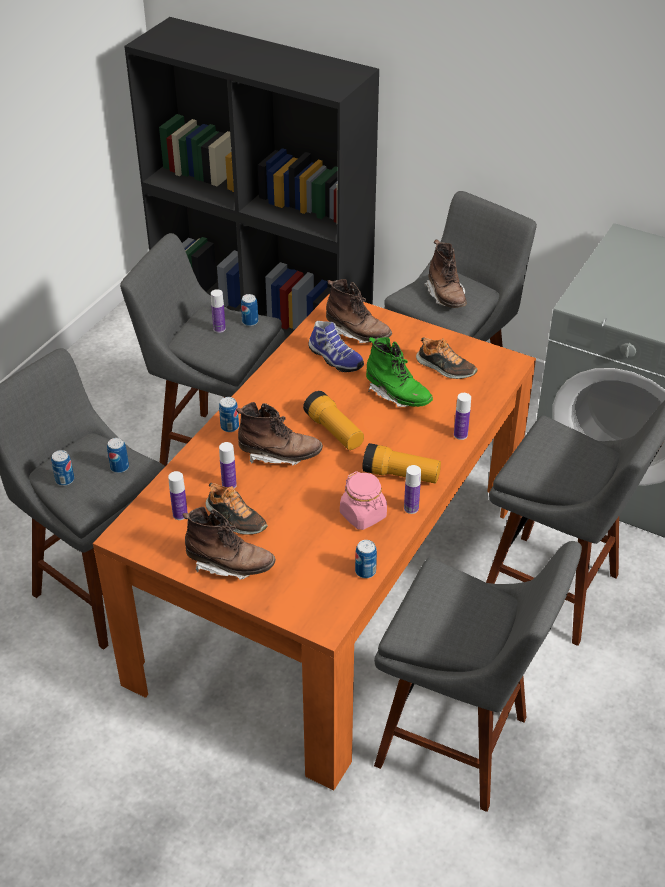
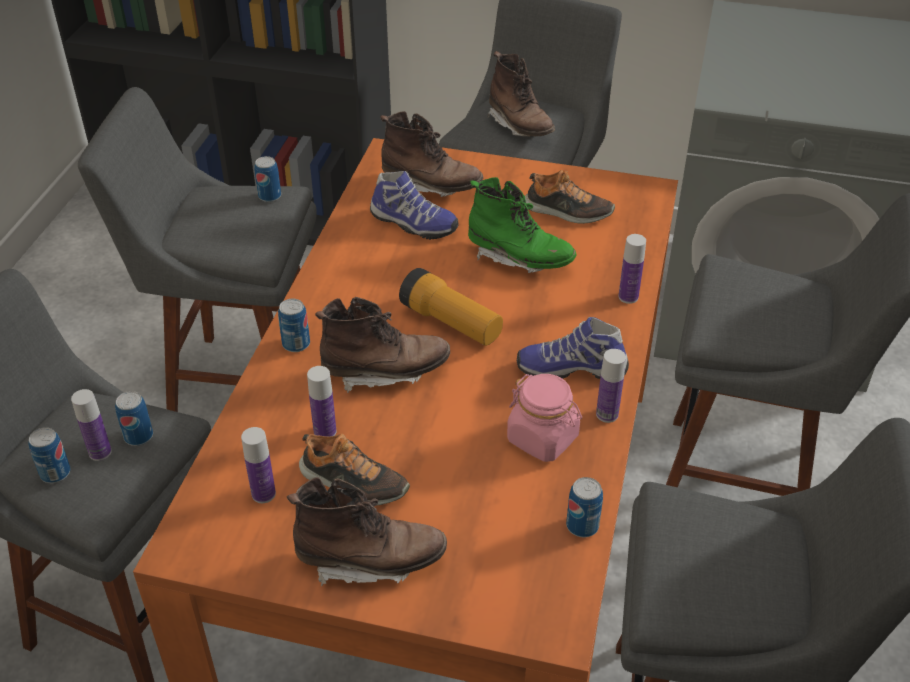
camera: 15 degrees left, 0 degrees up
(219, 329) = (229, 212): bottle -> bottle (100, 452)
(401, 475) = (571, 368): flashlight -> shoe

